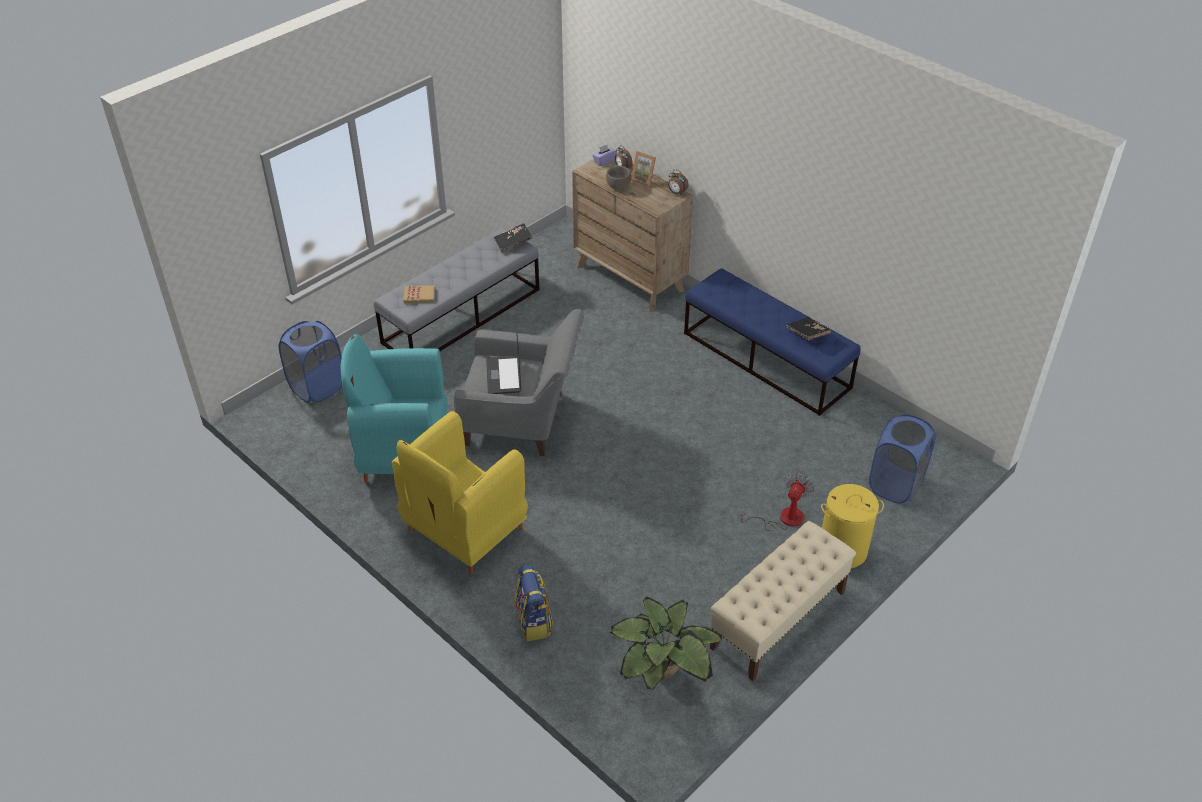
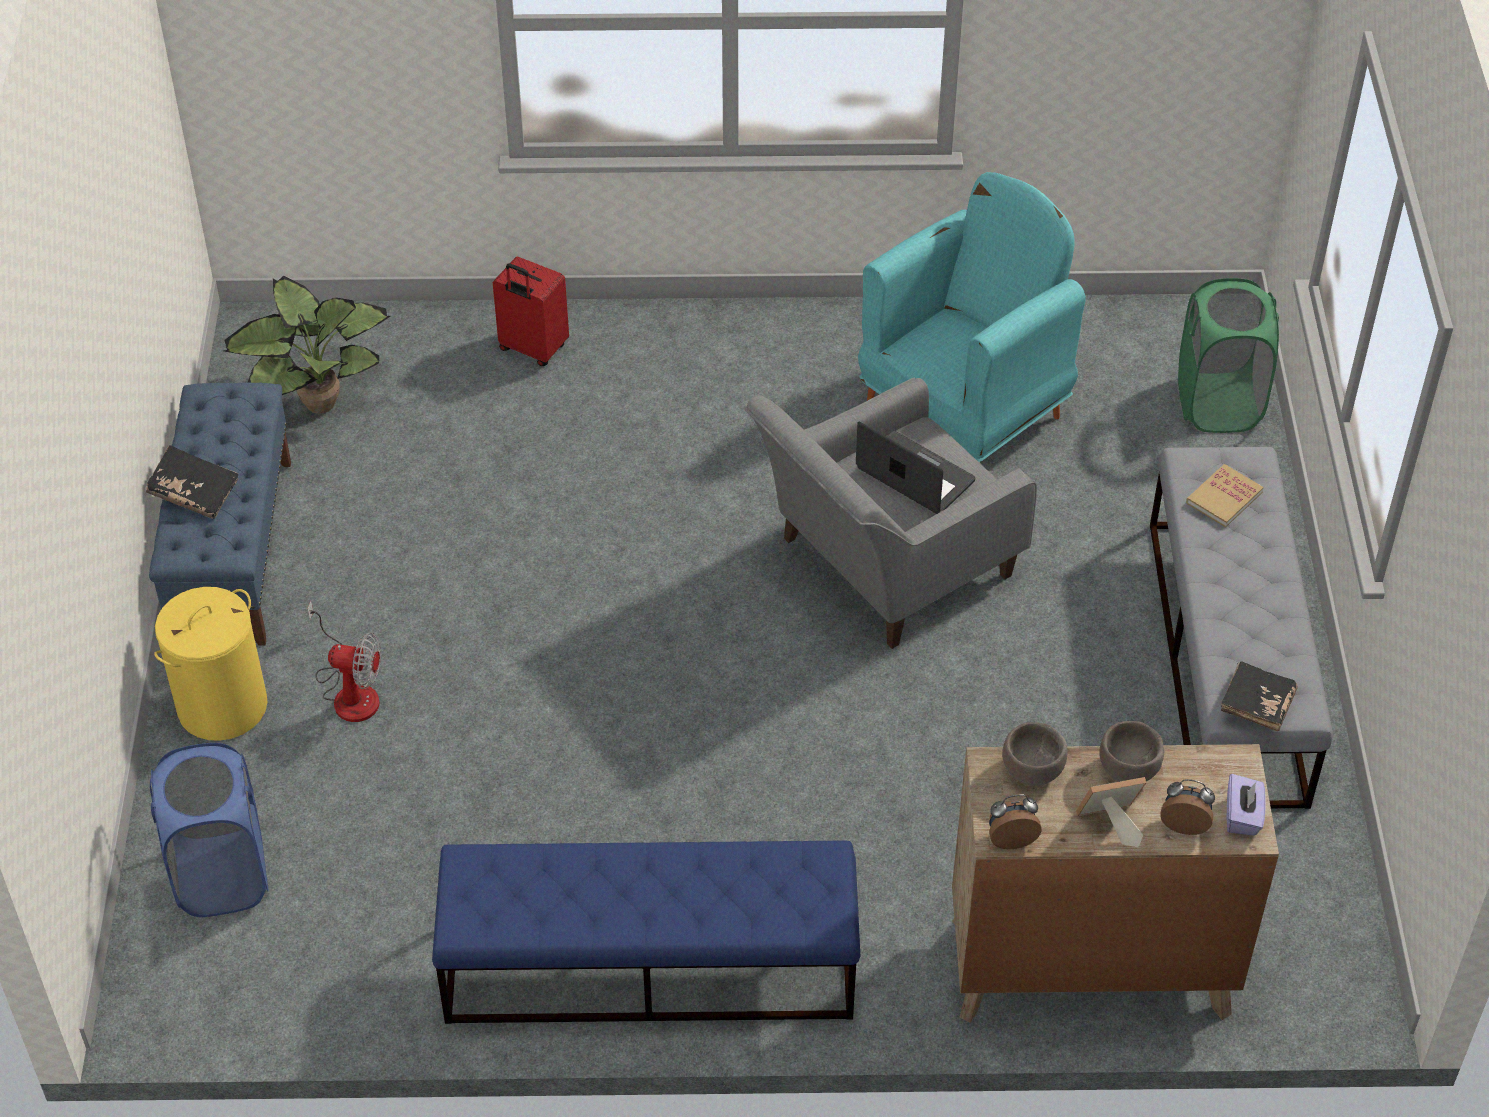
camera: 135 degrees right, 5 degrees up
(317, 387) = (1218, 404): blue laundry basket -> green laundry basket
(464, 531) = (749, 379): yellow armchair -> none
(534, 622) = (532, 349): backpack -> red suitcase
(646, 201) = (1033, 771): none -> brown bowl
(778, 620) = (233, 550): beige bench -> blue bench
(783, 519) = (350, 691): fan -> fan turned 60 degrees counterclockwise
(807, 334) = (545, 898): black book -> black book (194, 492)

